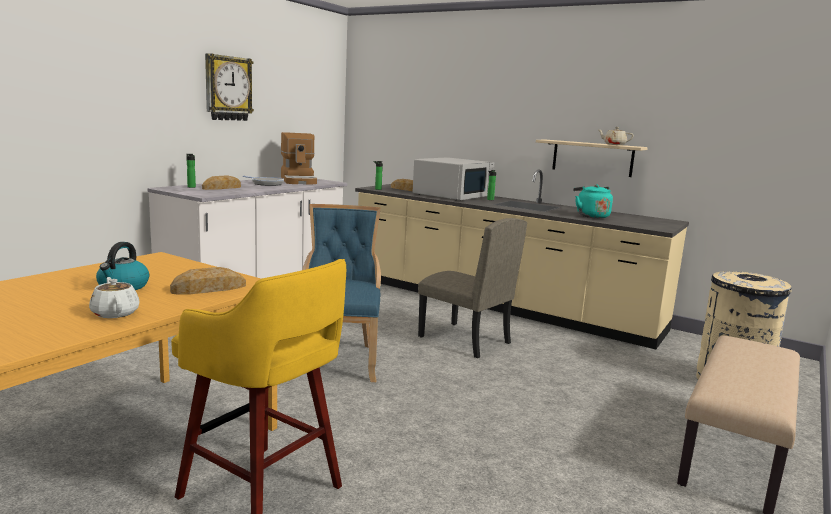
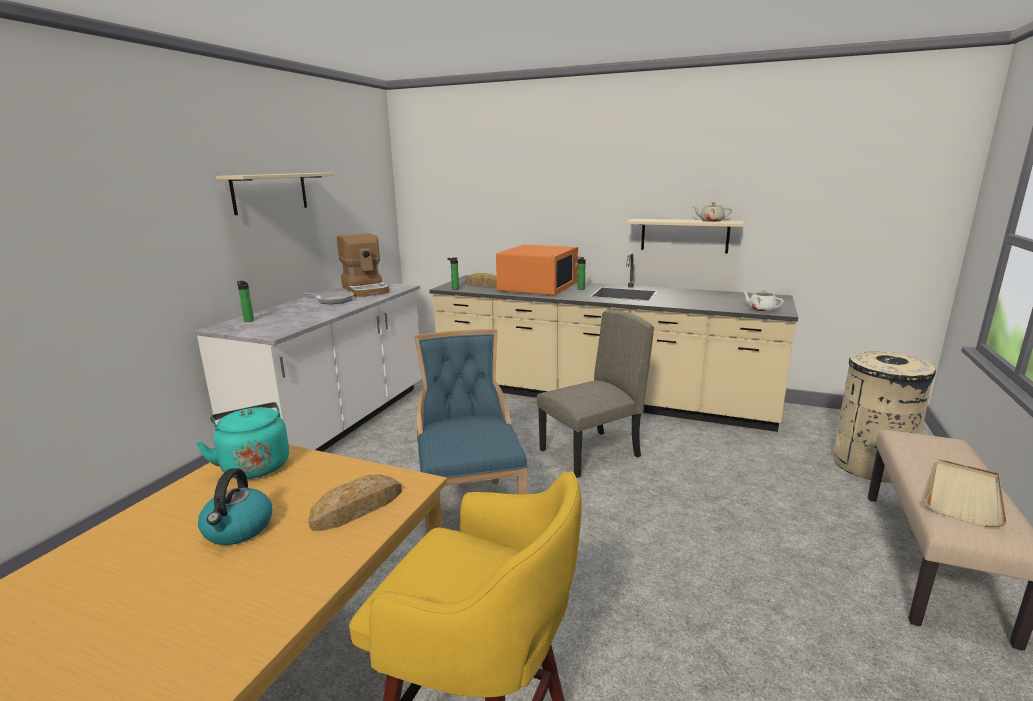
camera: 10 degrees left, 5 degrees up
(115, 313) = (255, 600): white teapot -> white teapot (761, 310)
(221, 188) = (286, 316): bread -> none
(228, 88) = (270, 192): wall clock -> beige shelf
(453, 195) = (538, 287): white microwave -> orange microwave
(464, 340) = (590, 453): beige chair -> beige chair turned 60 degrees counterclockwise
(591, 216) = (699, 301): turquoise kettle -> turquoise kettle (254, 465)
(747, 377) = (964, 495): none -> beige tray

